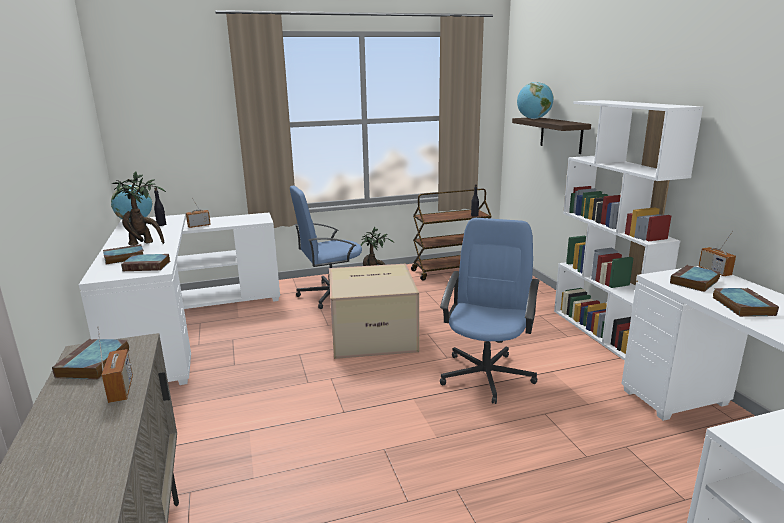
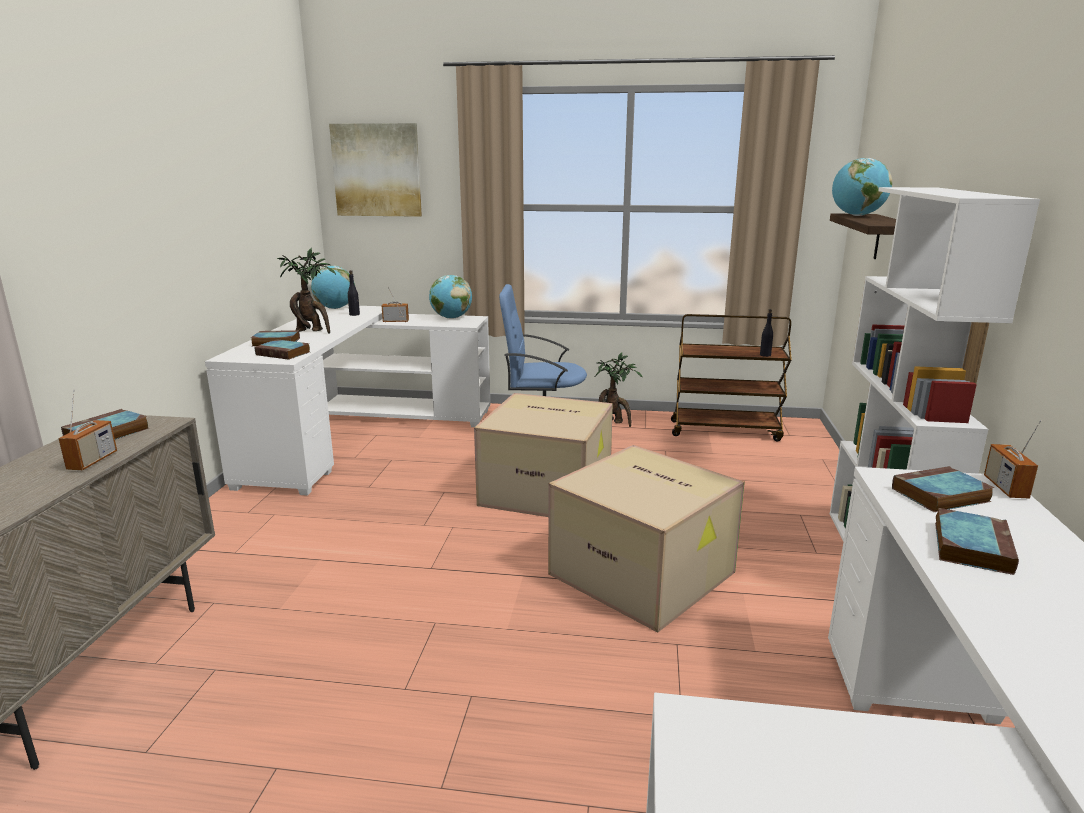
camera: 25 degrees right, 0 degrees up
(156, 100) = (377, 170): none -> picture
(242, 217) = (451, 318): none -> globe
(487, 375) = (645, 573): blue office chair -> cardboard box

